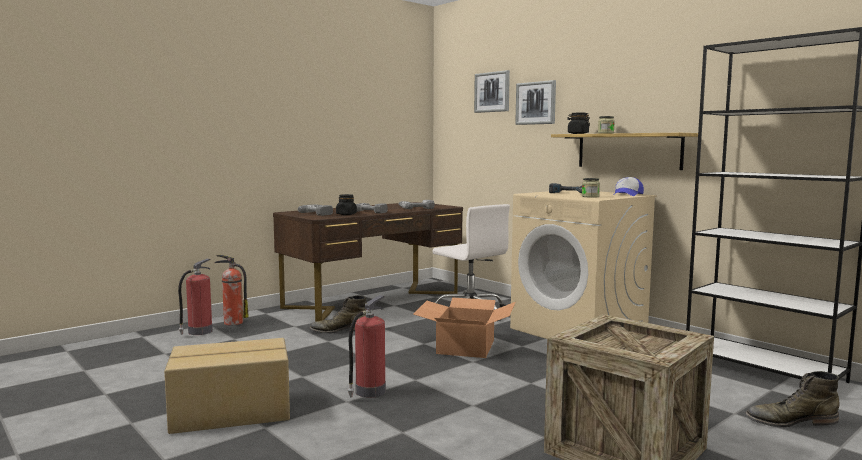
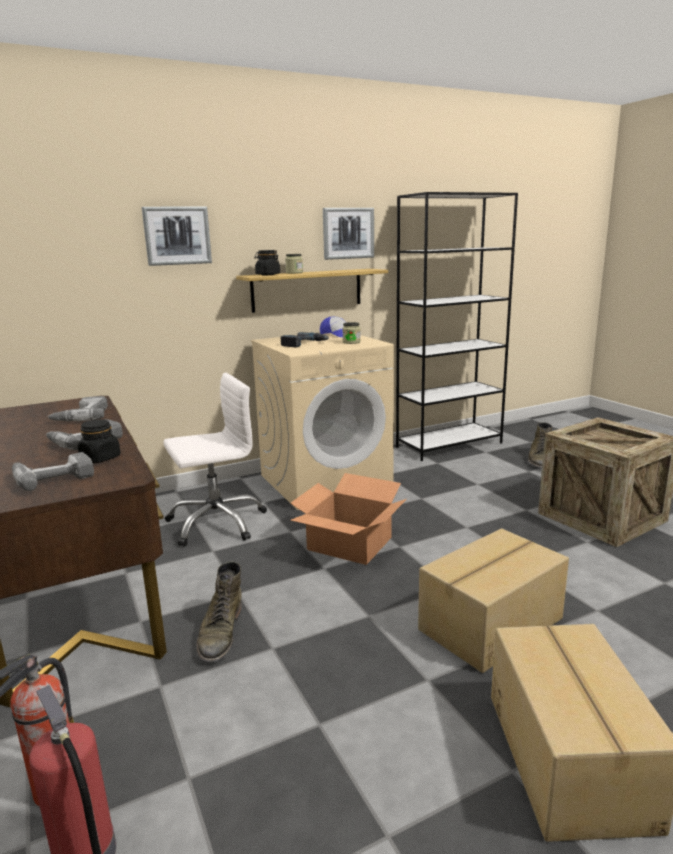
camera: 75 degrees left, 10 degrees up
(369, 392) = (489, 623): fire extinguisher -> cardboard box
(492, 92) = (89, 216): picture -> picture (348, 233)

